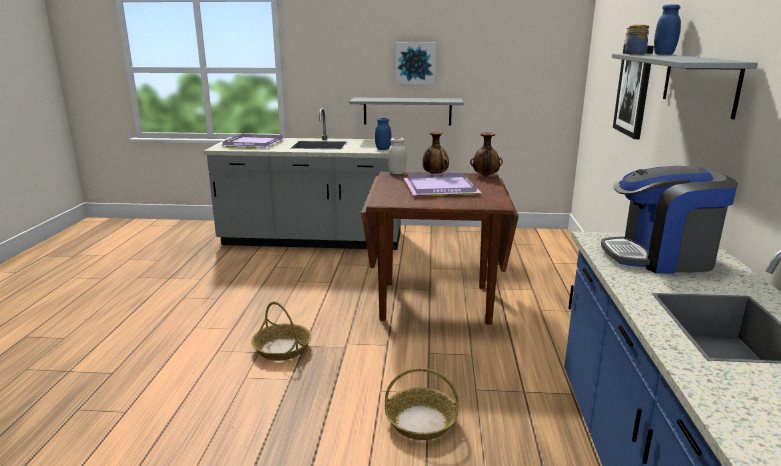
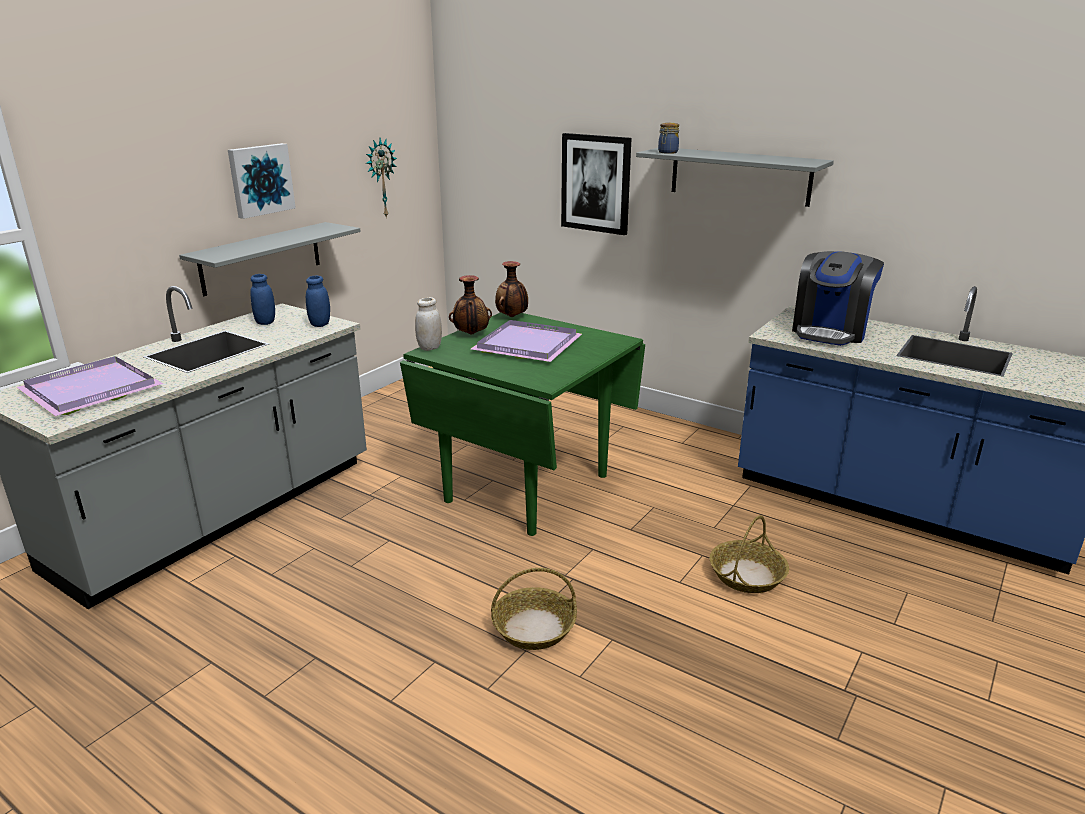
camera: 60 degrees left, 5 degrees up
(435, 301) = (526, 487): brown dining table -> green dining table
(519, 76) = (380, 178): none -> wall clock
(664, 54) = (682, 149): blue jar -> blue jar (265, 322)

